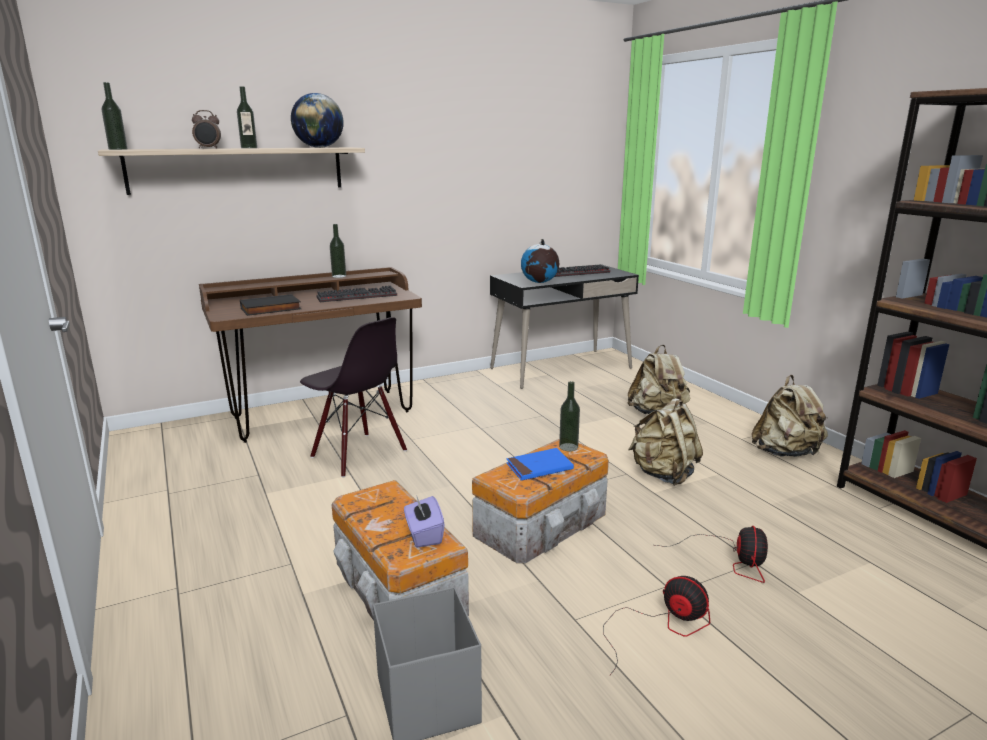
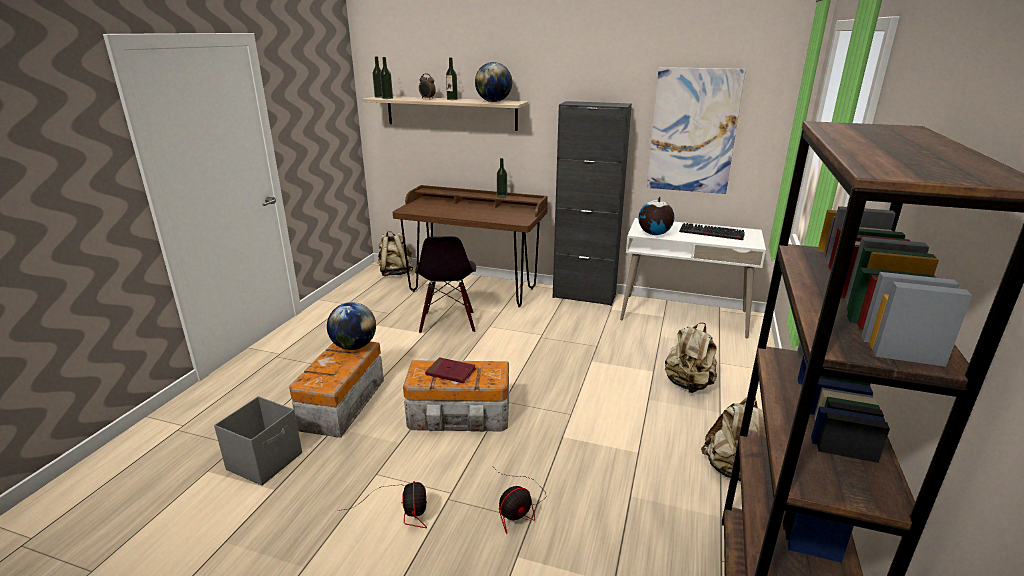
camera: 45 degrees right, 5 degrees up
(270, 309) = (434, 211): black book -> none
(358, 296) = (497, 214): keyboard -> none
(378, 495) = (354, 346): none -> globe
(424, 535) = (330, 377): purple tissue box -> none
(452, 381) = (584, 296): none -> black cabinet
(534, 171) = (693, 131): none -> picture
(539, 467) = (451, 372): blue book -> red book
(561, 368) = (683, 315): black desk -> white desk
(568, 447) = (493, 369): bottle -> bottle (387, 98)
(663, 474) = (595, 429): beige backpack -> beige backpack (395, 272)

